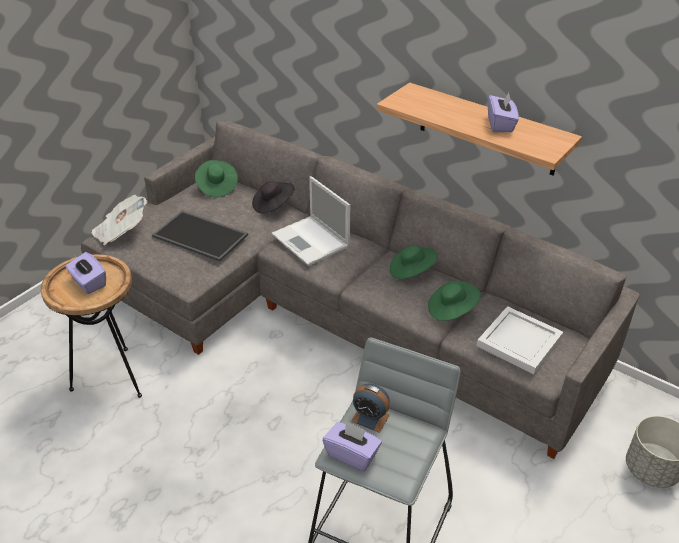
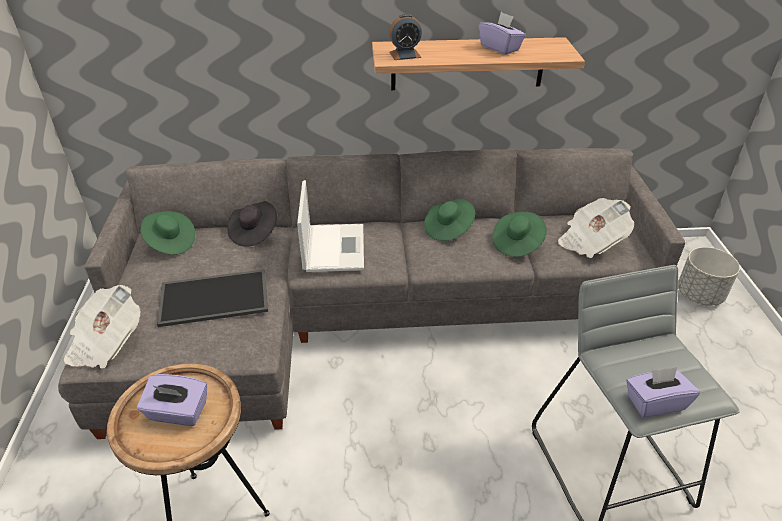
camera: 40 degrees left, 0 degrees up
(311, 241) = (333, 247): laptop -> laptop turned 105 degrees counterclockwise
(370, 418) = (621, 361): alarm clock -> alarm clock (405, 55)
(517, 342) = (591, 241): white tray -> newspaper

